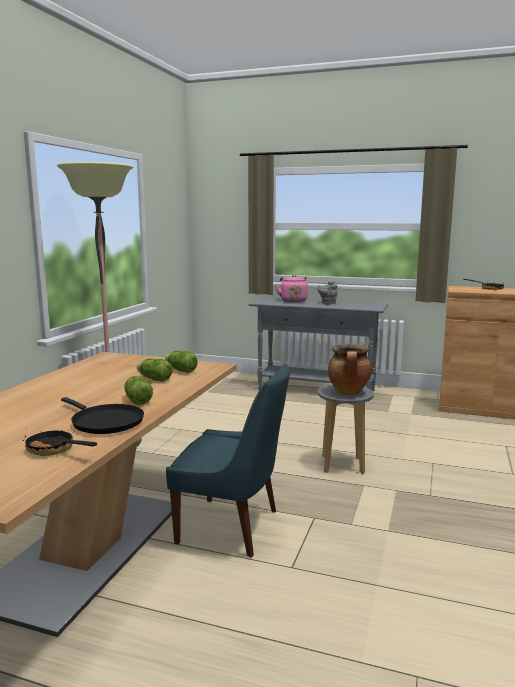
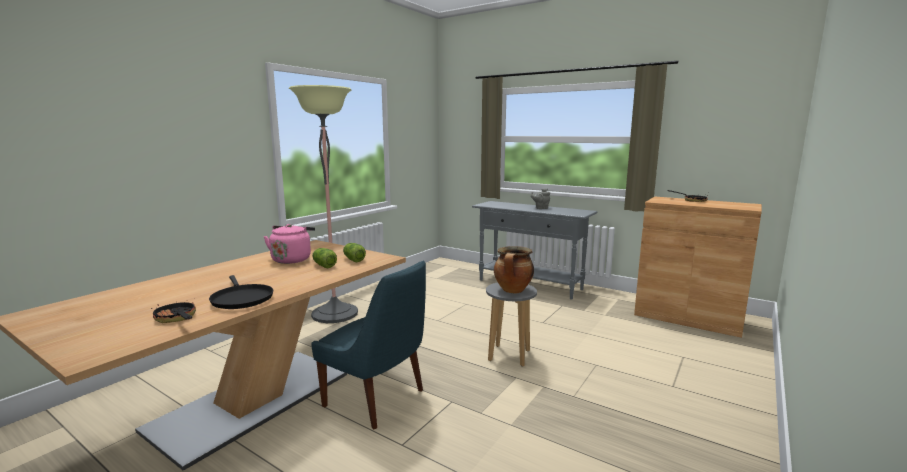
camera: 15 degrees right, 0 degrees up
(137, 400) = (289, 282): lettuce -> none
(293, 300) = (513, 204): pink kettle -> pink kettle (292, 259)

